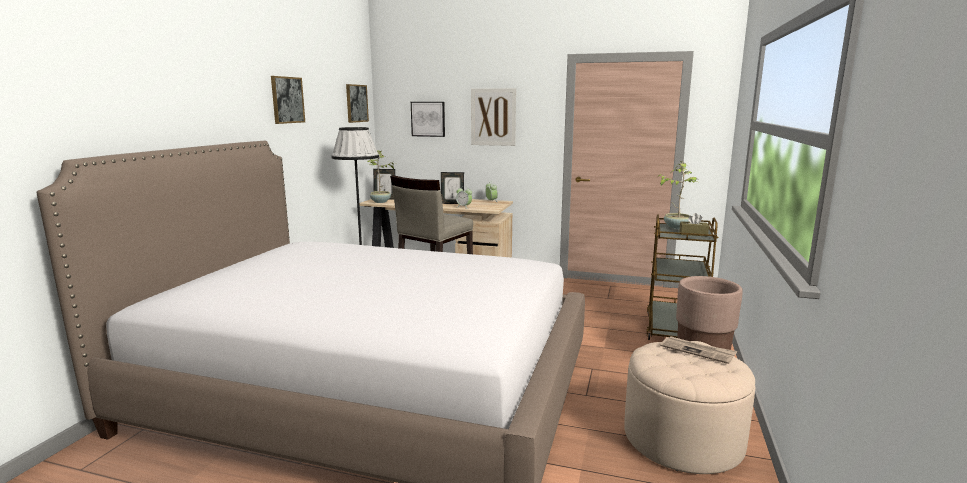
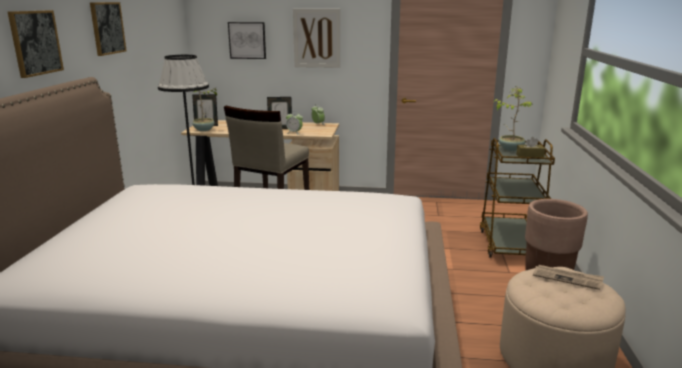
camera: 10 degrees left, 5 degrees up
(356, 103) = (171, 25): picture -> picture (35, 42)

